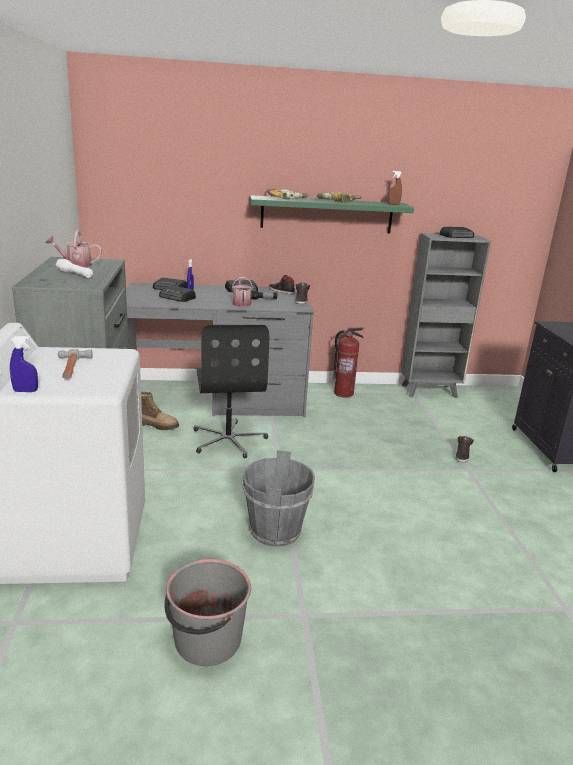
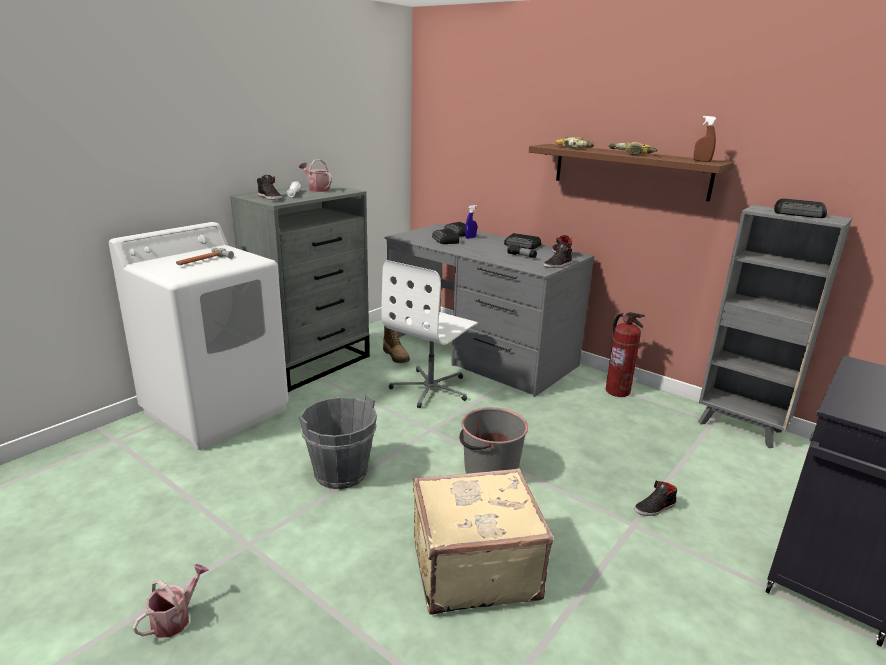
camera: 45 degrees right, 0 degrees up
(25, 391) = (144, 266): blue spray bottle -> none
(67, 282) = (270, 197): none -> black shoe
(206, 641) = (168, 516): grey bucket -> grey bucket (489, 471)
(229, 440) = (431, 389): black office chair -> white office chair
(241, 303) = (490, 255): watering can -> watering can (175, 618)
(327, 215) = (630, 171): green shelf -> brown shelf
(442, 538) = (473, 567): none -> beige suitcase

